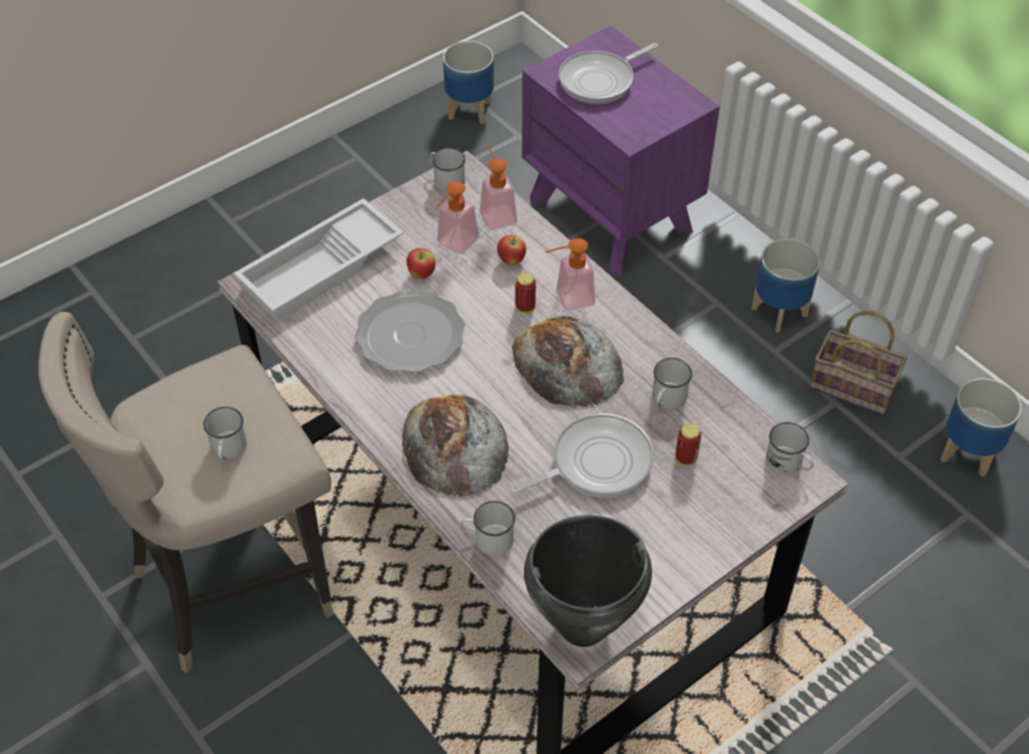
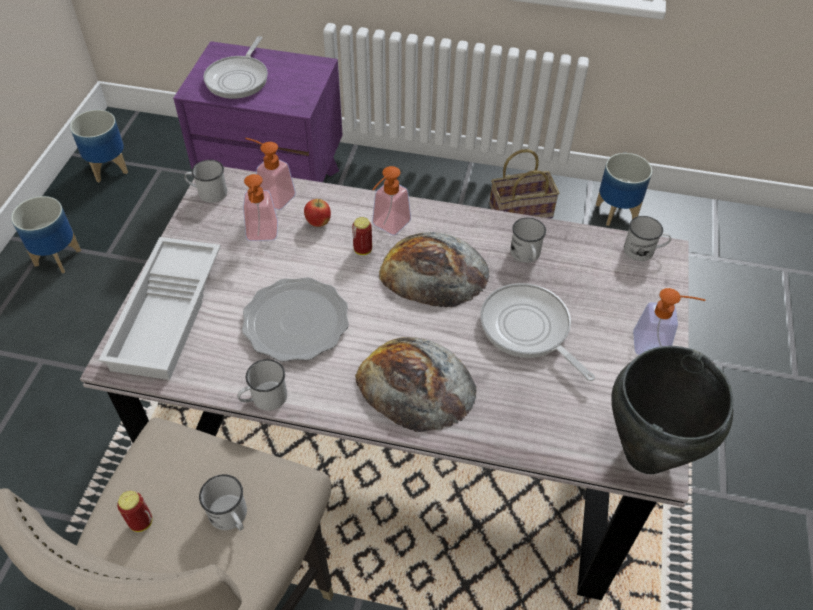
camera: 40 degrees left, 0 degrees up
(421, 274) = (258, 271): apple -> none
(488, 539) = (515, 439): white mug -> white mug (264, 399)
(595, 463) = (528, 330): frying pan -> frying pan turned 60 degrees counterclockwise
(685, 458) = (580, 287): can -> can (141, 522)
(700, 551) = (658, 345): none -> soap dispenser
(779, 311) = (437, 190): planter -> planter (58, 257)

